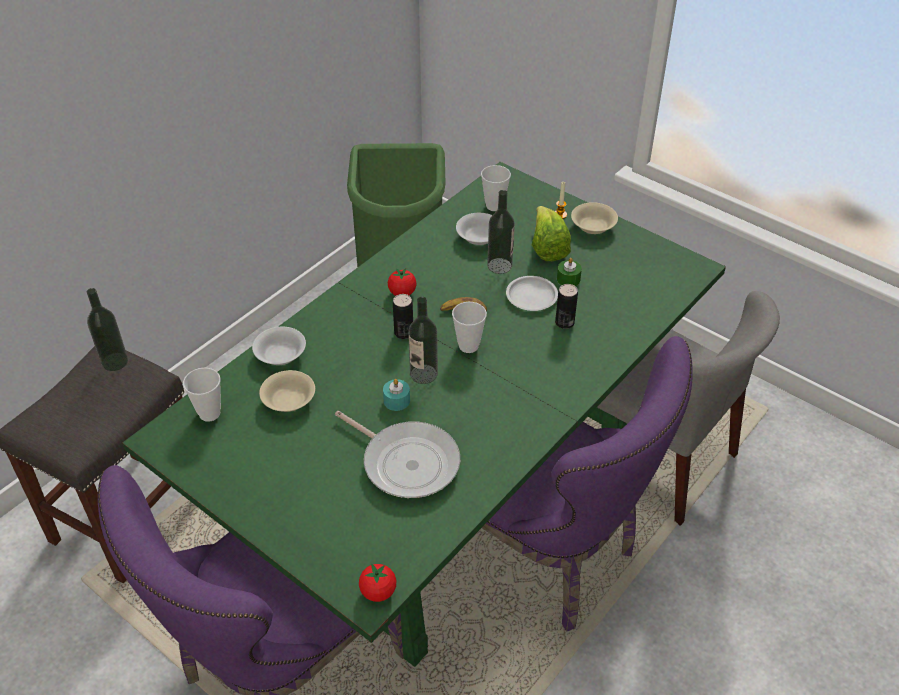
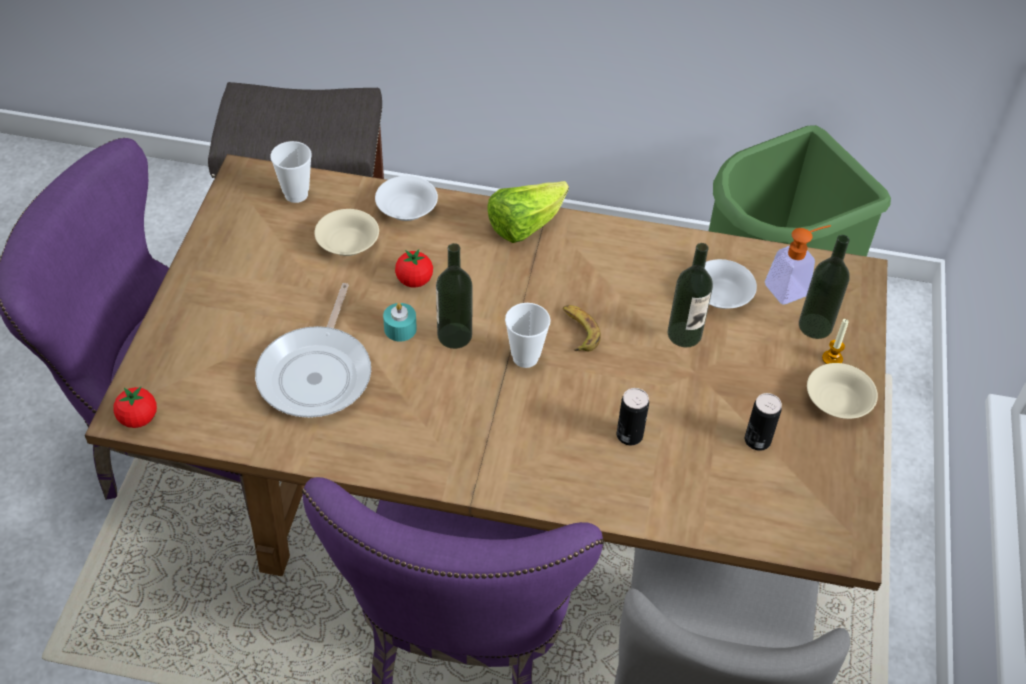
camera: 60 degrees right, 5 degrees up
(115, 361) = (351, 108): bottle -> bottle (815, 326)
(402, 293) = (570, 265): tomato -> tomato (414, 280)
(403, 333) = (507, 292): can -> can (757, 440)
(450, 486) = (508, 504): green dining table -> brown dining table
(494, 206) = (792, 287): cup -> soap dispenser
(531, 297) = (652, 385): white plate -> none
(547, 248) = (755, 369): lettuce -> lettuce (524, 225)
(568, 279) = (712, 411): green candle -> none

